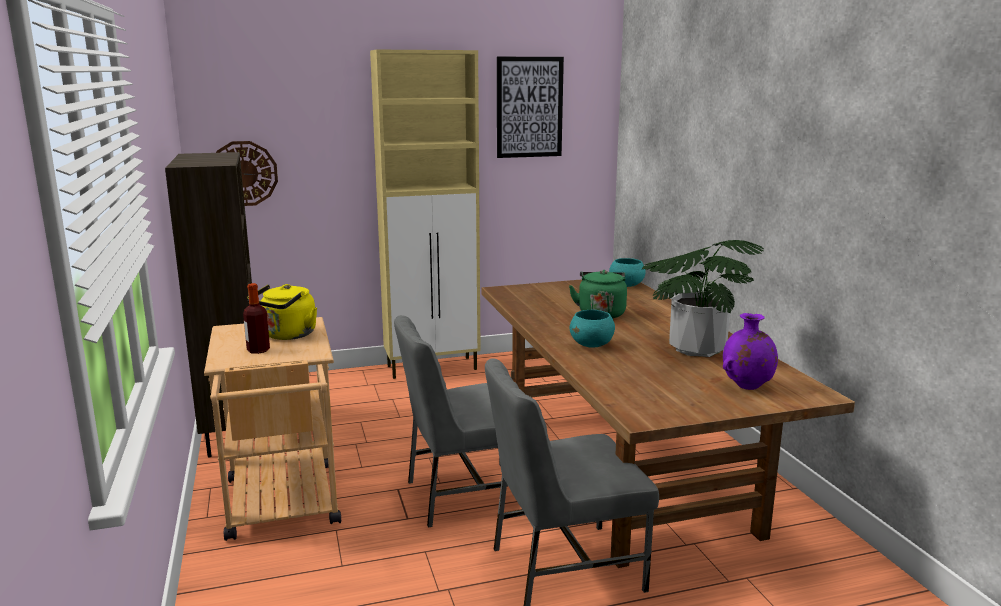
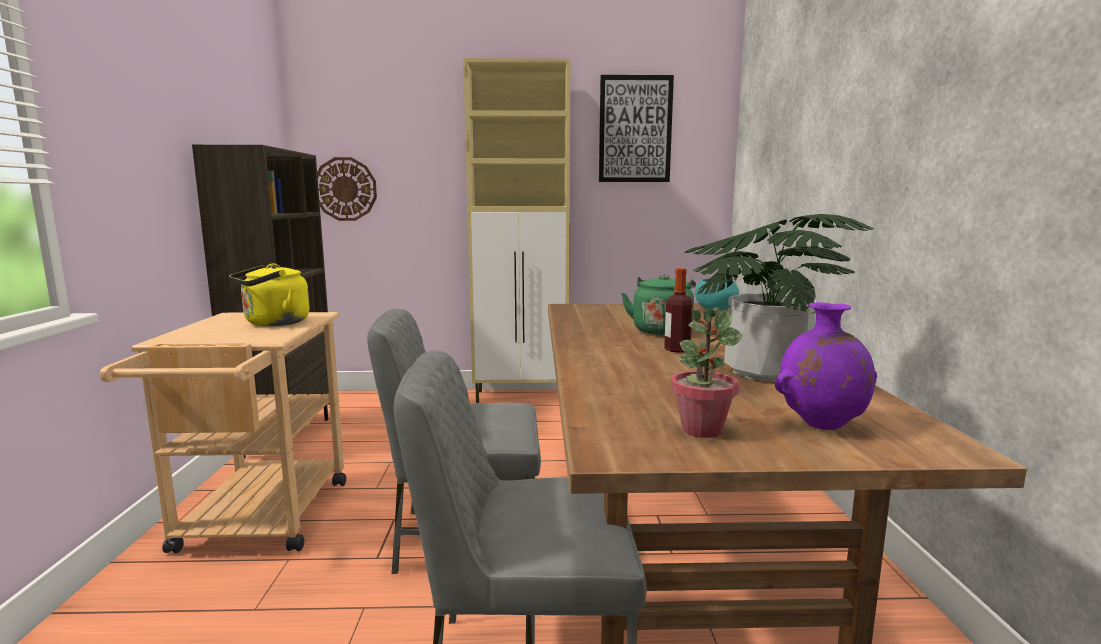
camera: 15 degrees right, 5 degrees down
(258, 350) = (220, 332): bottle -> bottle (677, 350)
(592, 345) = (620, 358): turquoise bowl -> none
(682, 397) = (701, 430): none -> potted plant

